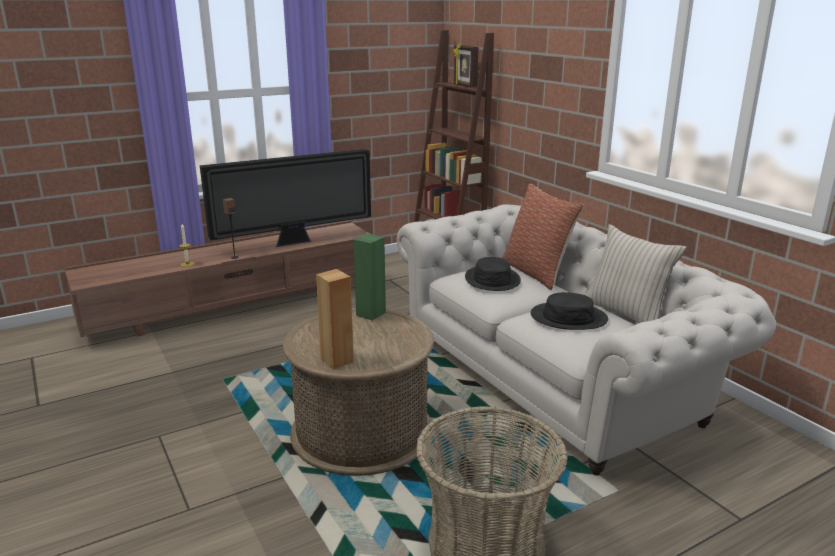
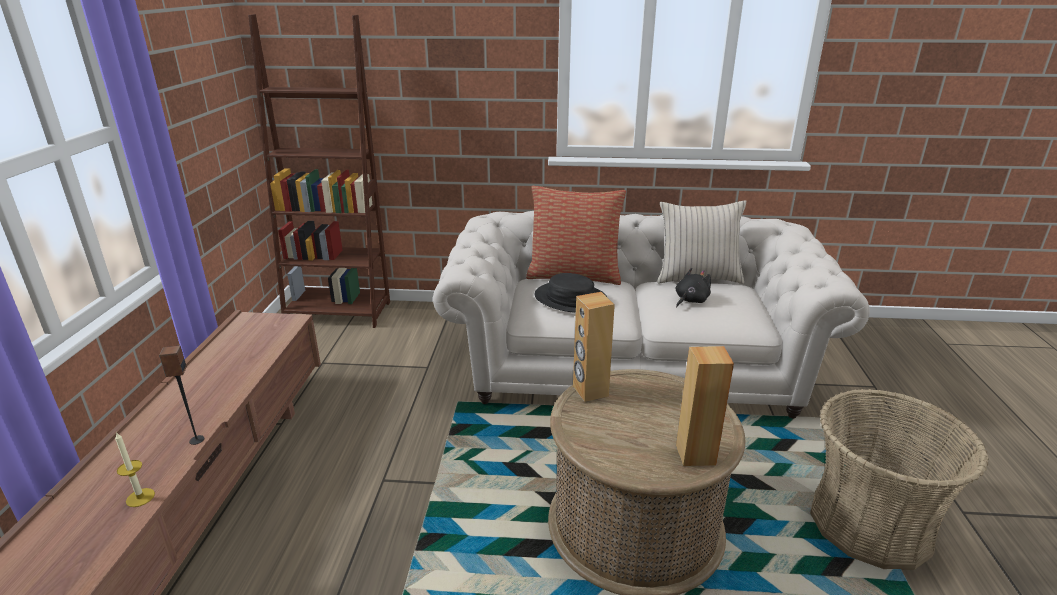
camera: 55 degrees left, 5 degrees up
(294, 242) = (232, 372): television -> none
(370, 314) = (590, 391): green speaker -> brown speaker
(464, 86) = (318, 88): picture frame -> none
(568, 317) = (690, 300): black hat -> black plush toy

